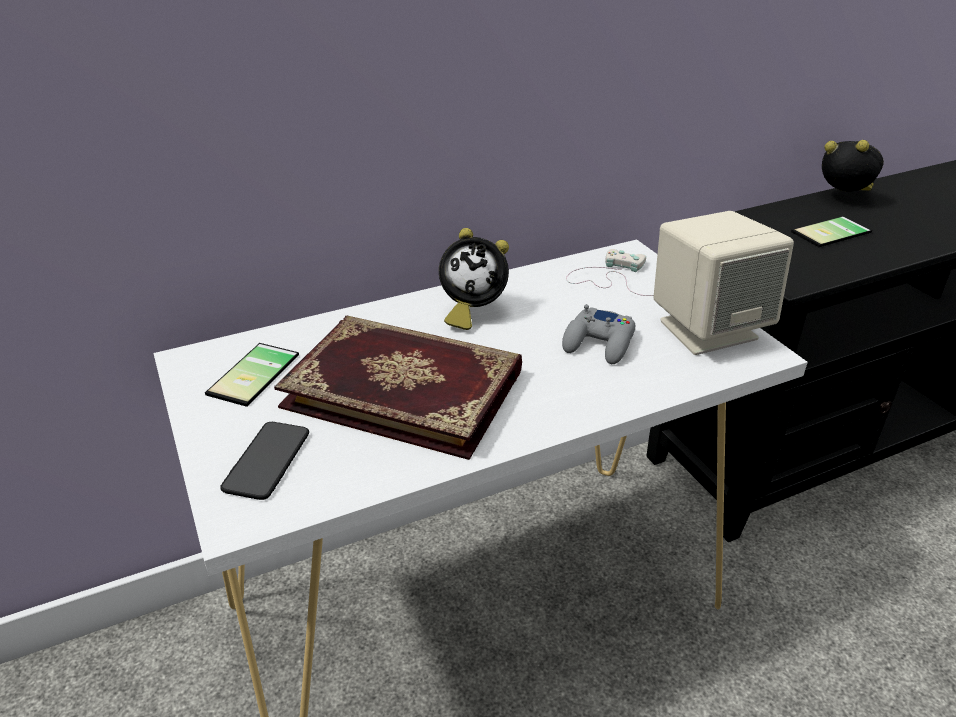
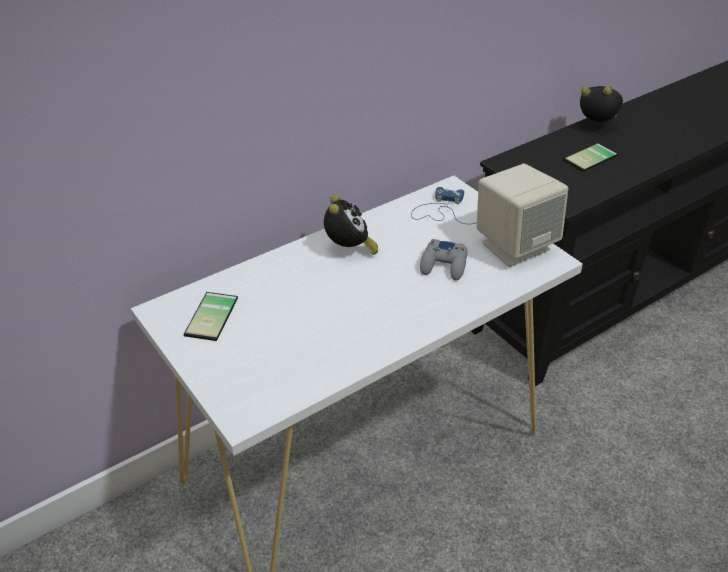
camera: 10 degrees left, 5 degrees up
(267, 461) = (246, 377): phone -> none
(405, 387) = (320, 313): book -> none
(471, 311) = (349, 249): alarm clock -> alarm clock turned 90 degrees counterclockwise
(610, 277) = (441, 210): white game controller -> blue game controller

